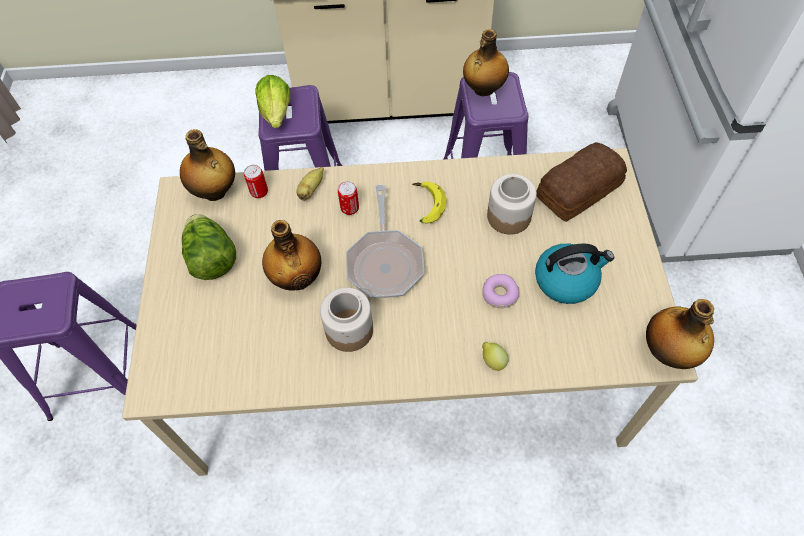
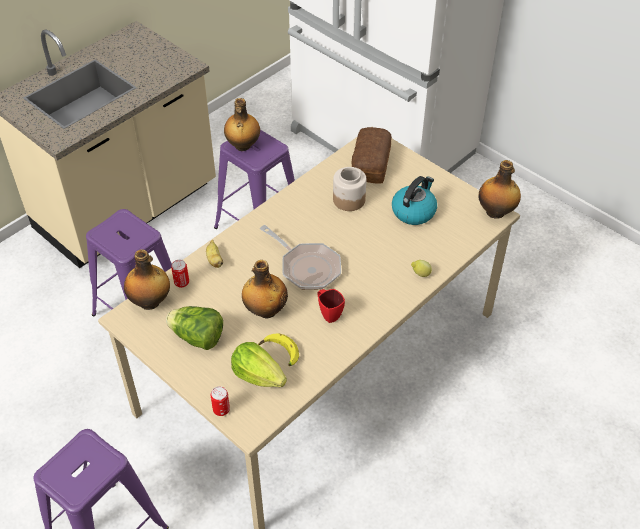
camera: 45 degrees left, 10 degrees down
(276, 113) = (116, 240): lettuce -> lettuce (258, 375)
(350, 209) = (252, 254): can -> can (221, 410)
(350, 330) = (328, 313): jar -> red mug
(425, 205) = (295, 224): banana -> banana (279, 353)
(499, 294) = (388, 241): donut -> none

